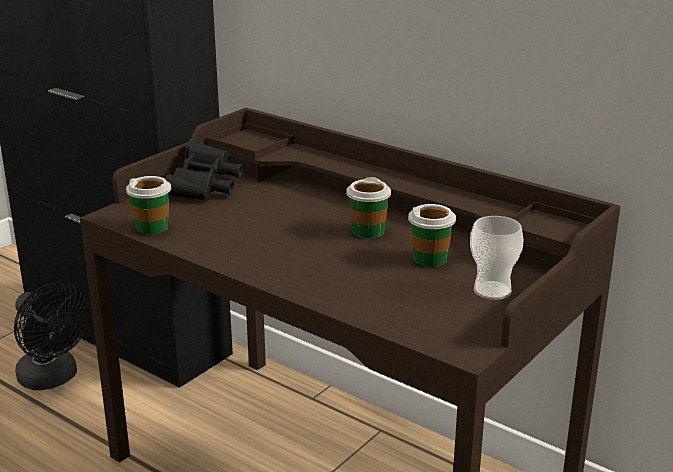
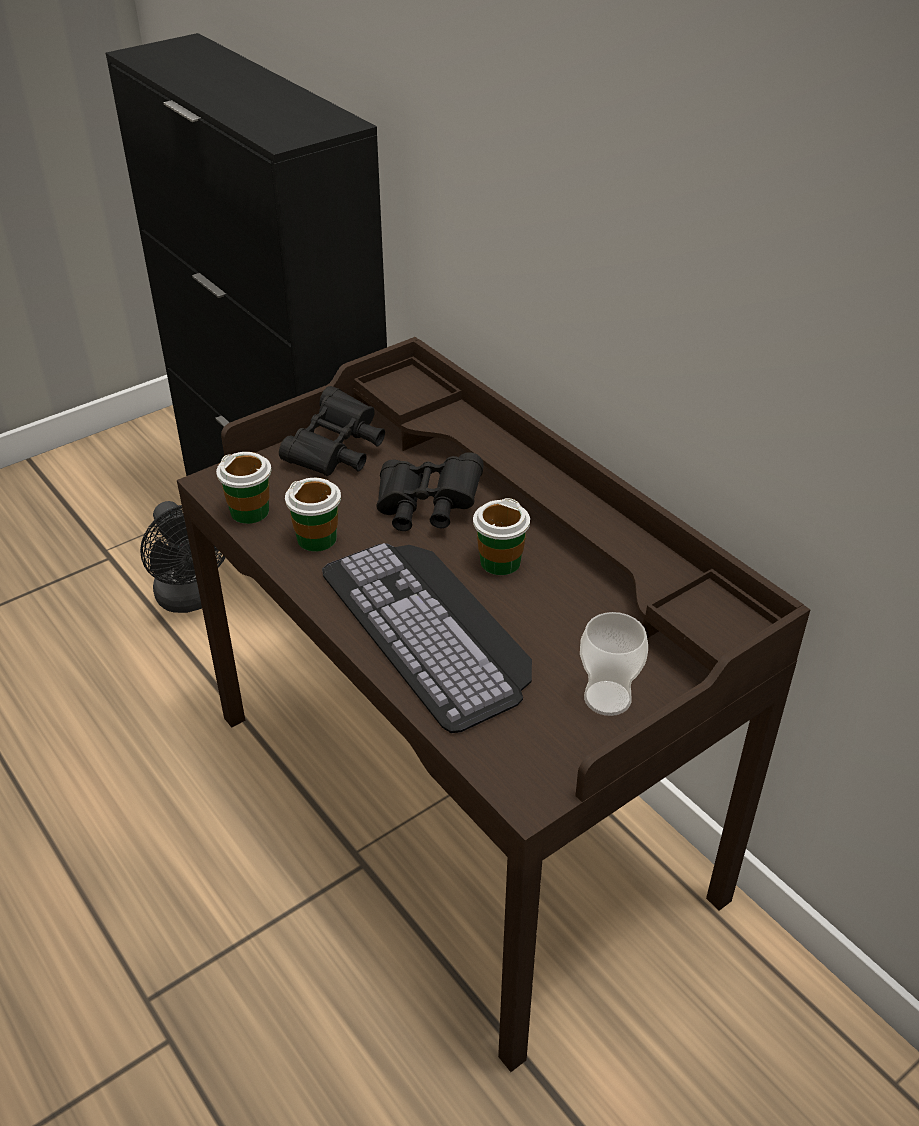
camera: 15 degrees right, 15 degrees up
(294, 210) = (426, 508): none -> black binoculars
(337, 271) = (433, 627): none -> keyboard
(430, 259) = (555, 626): cup -> cup (317, 539)

